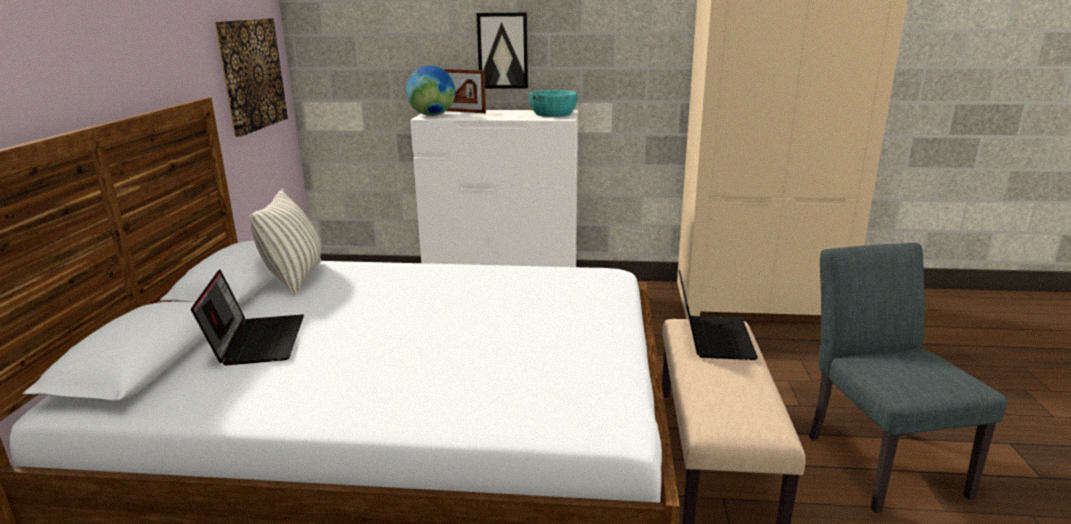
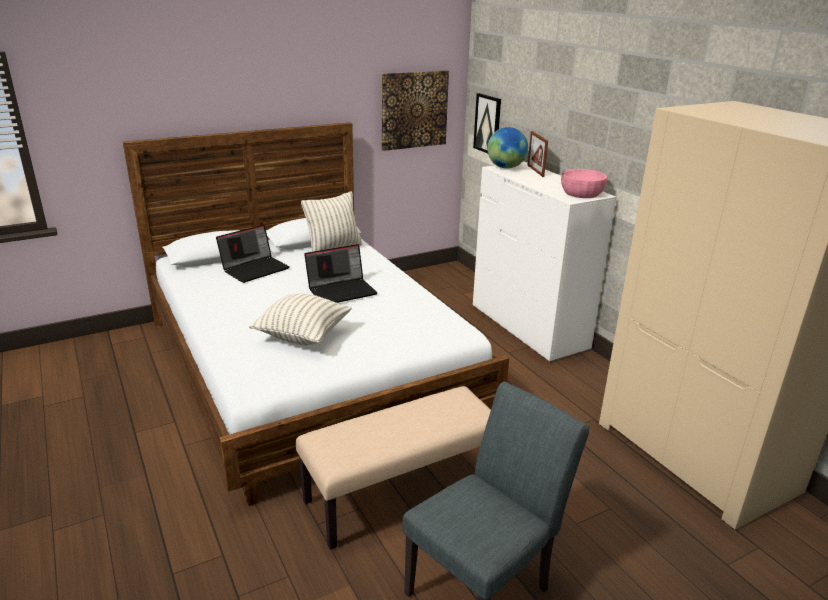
camera: 55 degrees right, 5 degrees up
(503, 51) = (576, 126): picture -> picture (488, 124)
(519, 353) = (303, 336): none -> pillow
(553, 114) = (581, 193): turquoise bowl -> pink bowl
(712, 337) = (444, 409): laptop -> laptop (342, 290)

